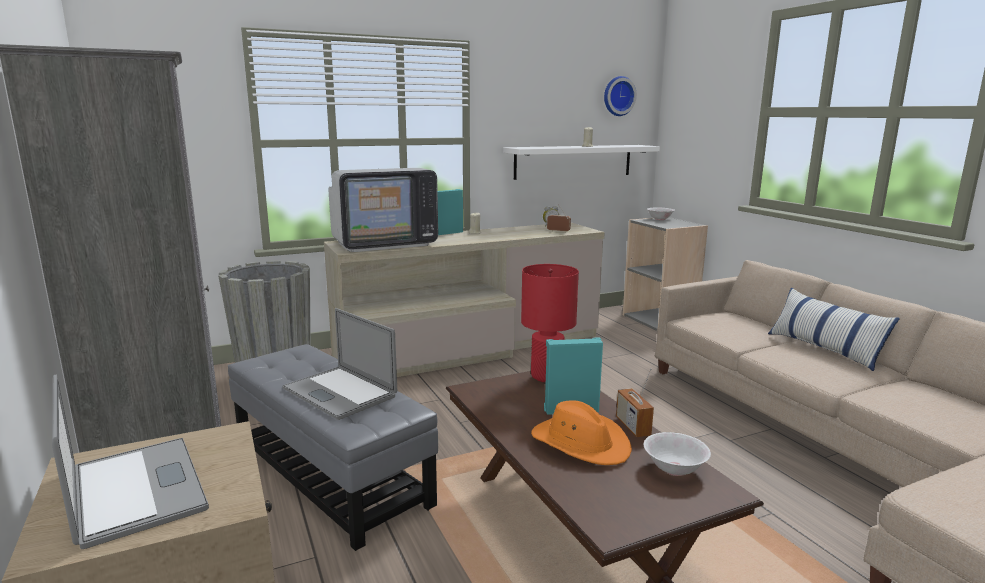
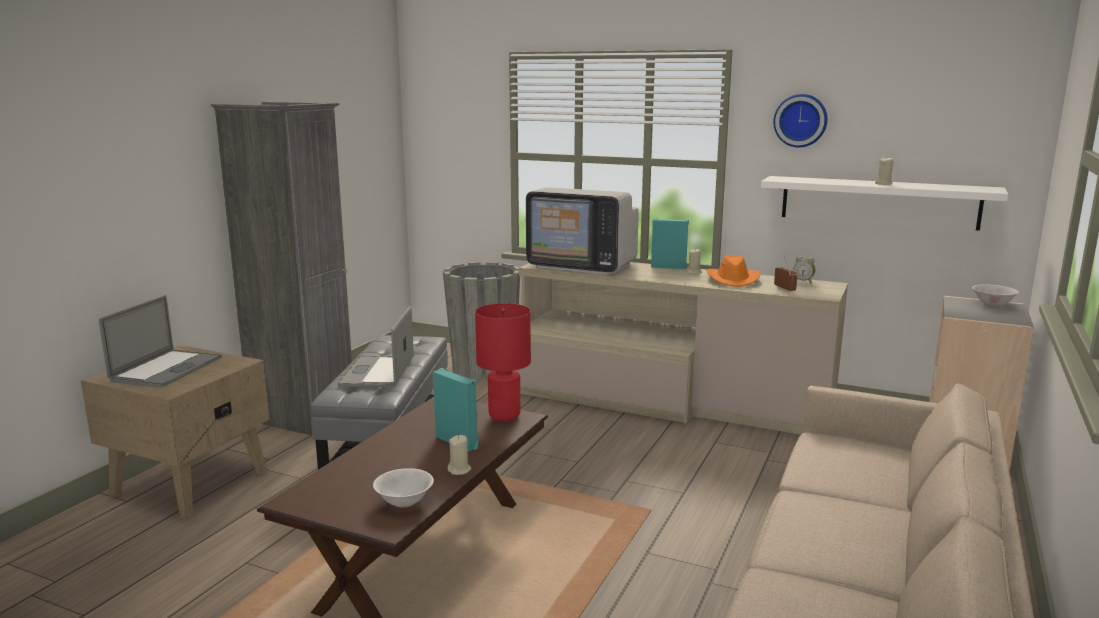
camera: 50 degrees right, 0 degrees up
(580, 443) = (404, 460): orange hat -> orange hat (733, 280)
(618, 96) = (965, 114): wall clock -> wall clock (800, 120)
(633, 426) = (459, 470): radio -> beige candle
(824, 349) = (885, 526): pillow -> none

